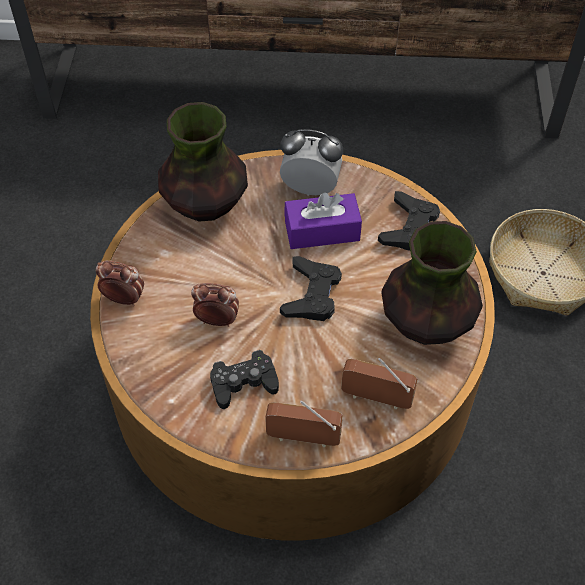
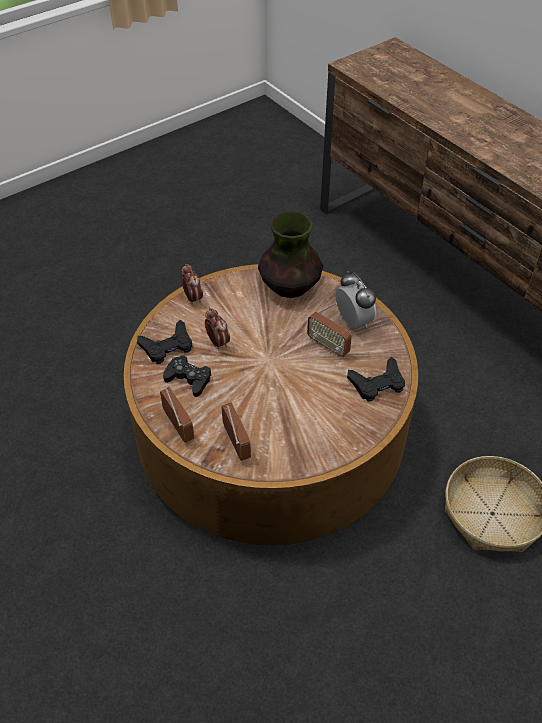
camera: 50 degrees right, 5 degrees down
(311, 294) = (278, 370): black game controller -> black game controller (167, 346)
(322, 231) = (328, 346): purple tissue box -> radio
(426, 323) = (313, 434): vase -> none

